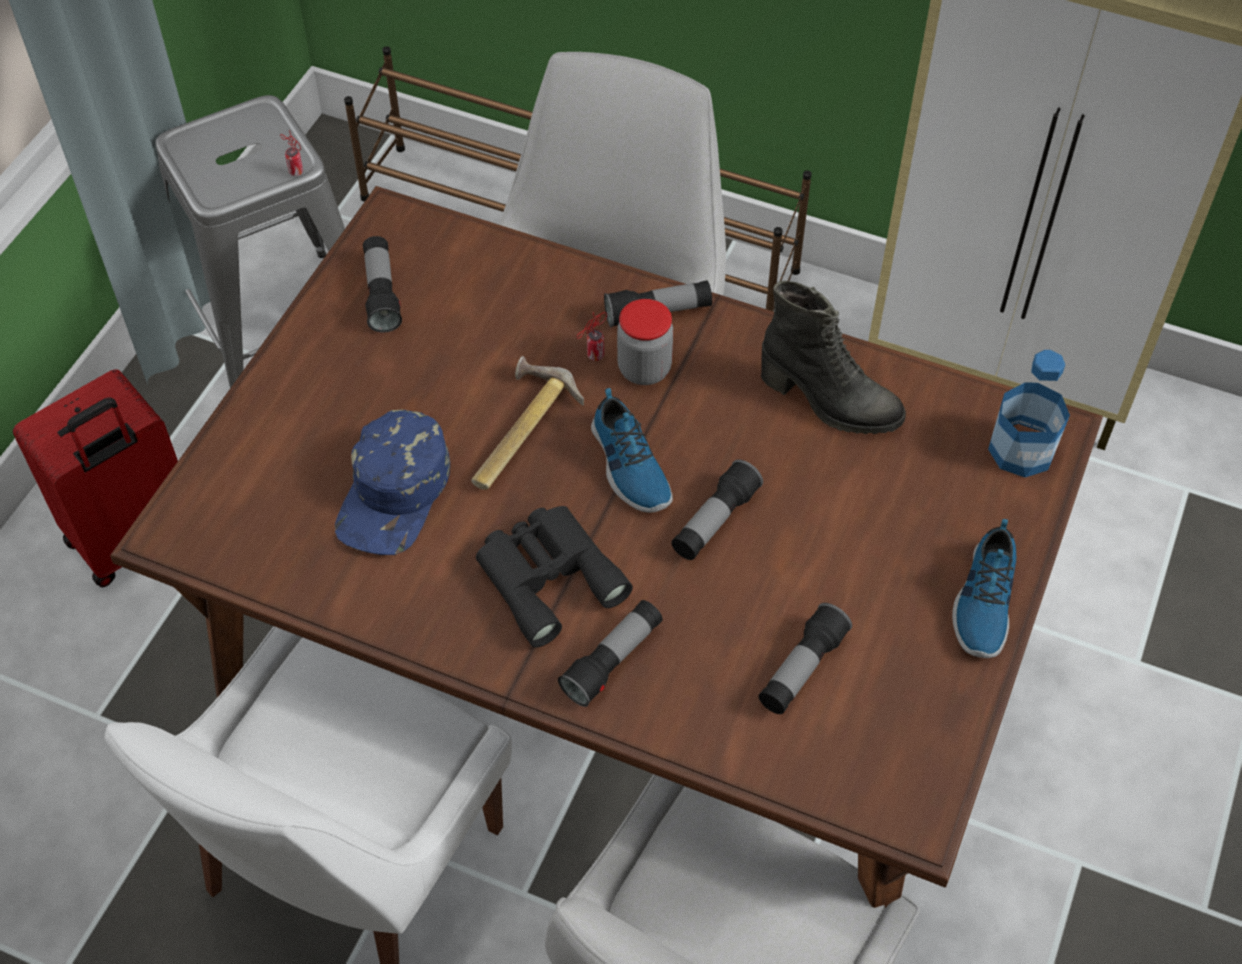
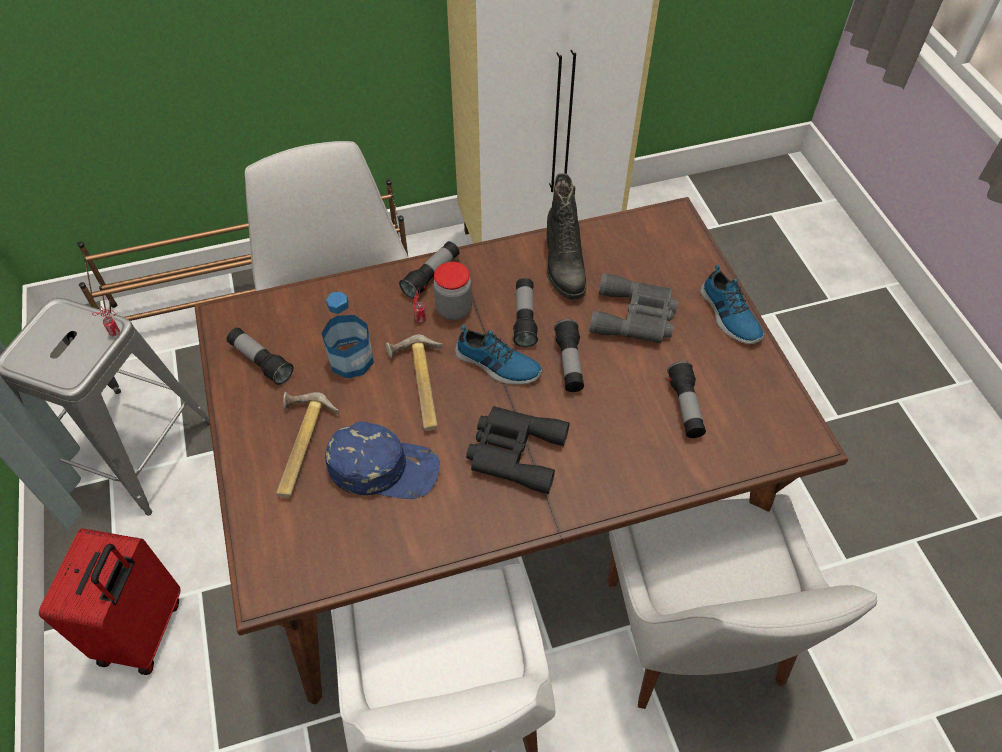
camera: 40 degrees left, 0 degrees up
(332, 410) = (297, 446): none -> hammer
(395, 493) = (383, 467): blue cap -> blue cap turned 60 degrees counterclockwise
(612, 660) = (593, 471): flashlight -> flashlight (524, 318)
(829, 402) = (563, 267): black boot -> black boot turned 90 degrees clockwise
(856, 522) = (635, 317): none -> grey binoculars
(1021, 450) = (672, 234): bottle -> bottle (351, 360)

